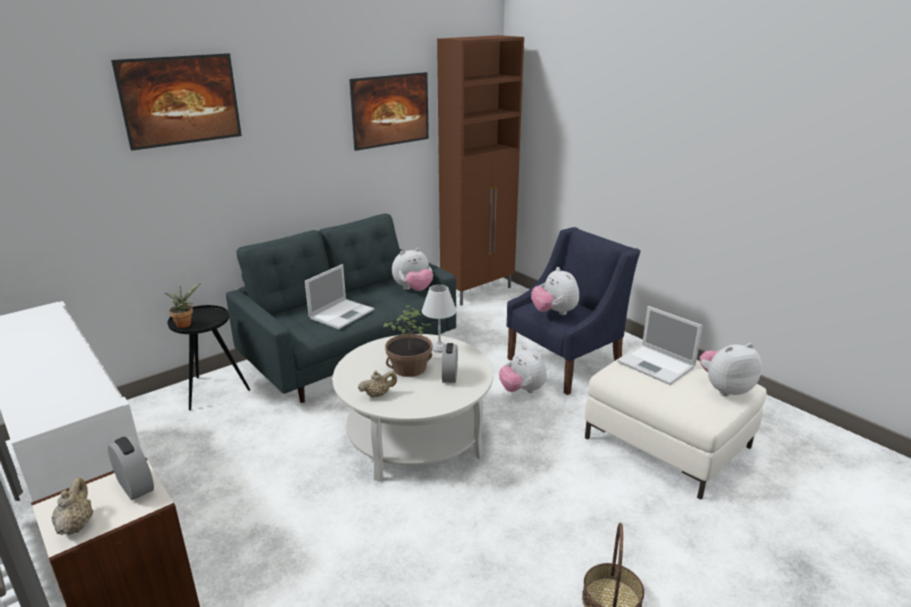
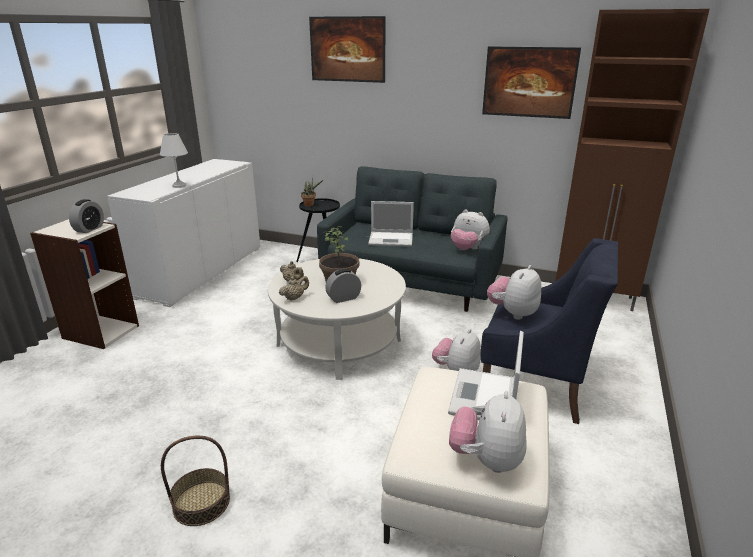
camera: 60 degrees right, 0 degrees up
(76, 525) = (56, 229): beige teapot -> beige teapot (294, 298)
(440, 348) = (381, 284): white table lamp -> white table lamp (179, 186)
(724, 389) = (486, 460): plush toy -> plush toy turned 120 degrees counterclockwise

